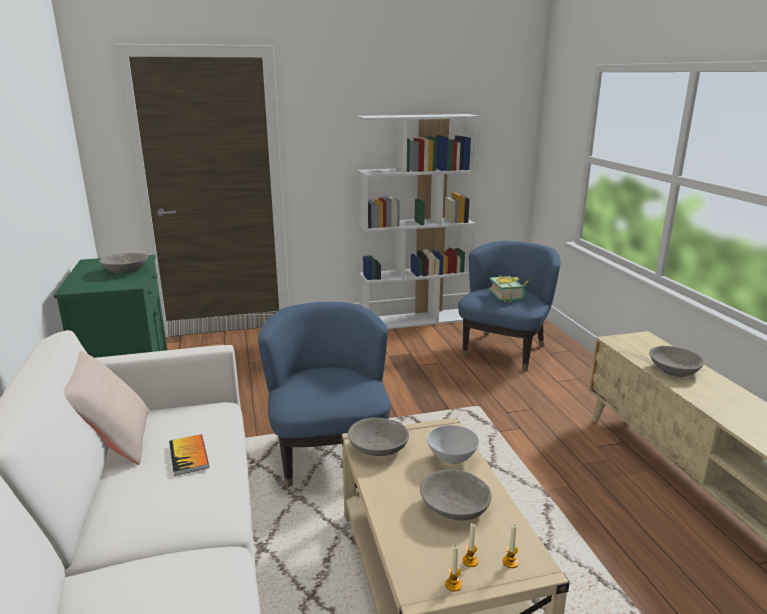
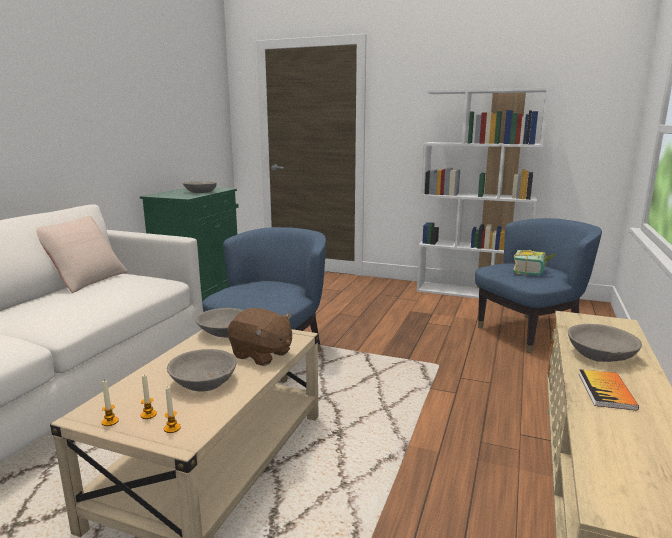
camera: 35 degrees right, 5 degrees down
(189, 456) = (98, 295): book -> book (606, 391)
(451, 459) = (261, 355): white bowl -> brown plush toy

